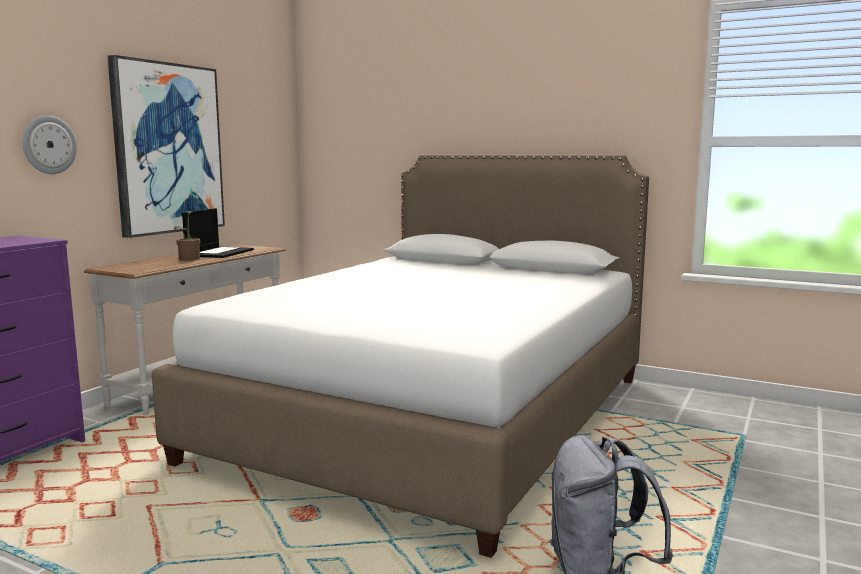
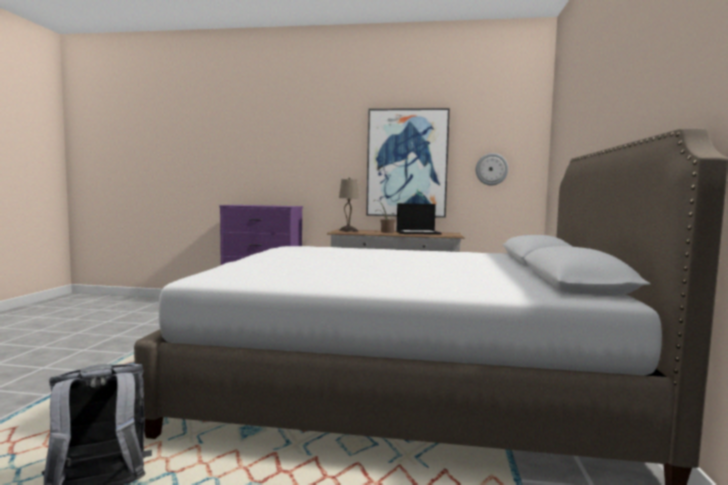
camera: 70 degrees right, 5 degrees down
(48, 145) = (328, 161): wall clock -> wall clock (491, 169)
(129, 267) = (348, 230): none -> beige table lamp

